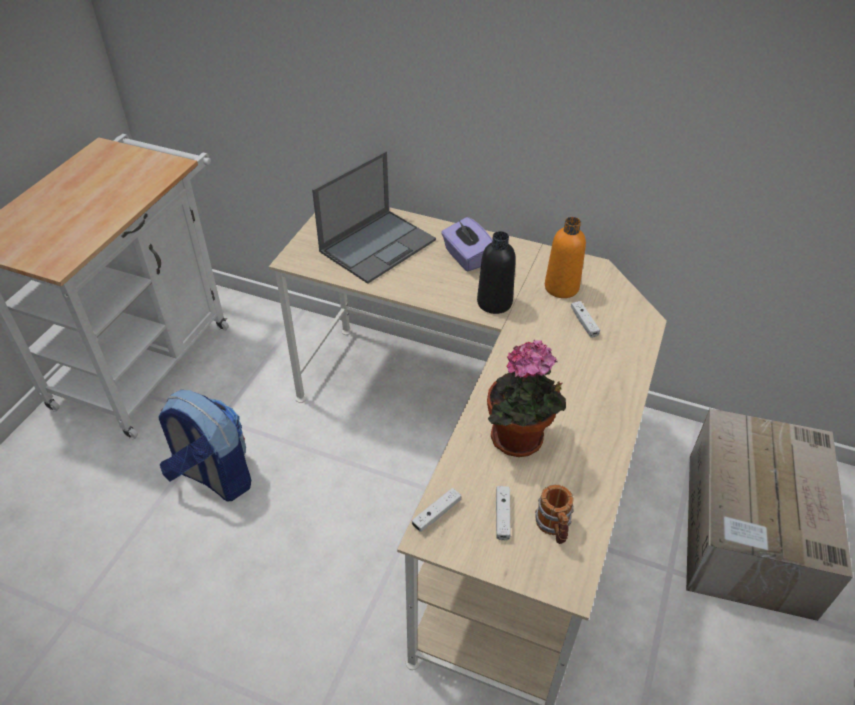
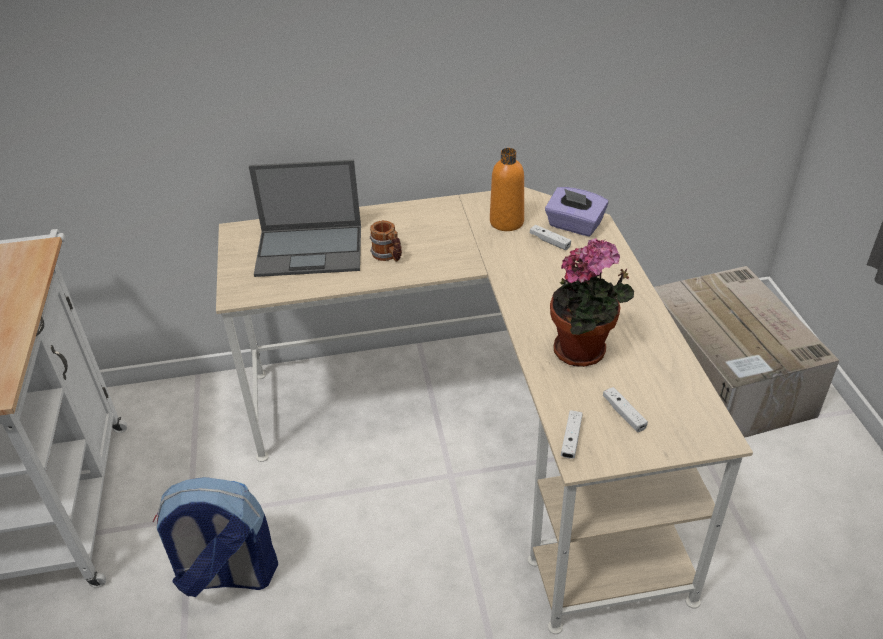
camera: 30 degrees left, 5 degrees down
(378, 245) = (311, 250): laptop -> laptop turned 75 degrees clockwise
(466, 257) = (403, 229): purple tissue box -> purple tissue box (574, 225)
(494, 302) = (462, 256): black bottle -> none
(554, 527) = (669, 402): mug -> mug (388, 256)

